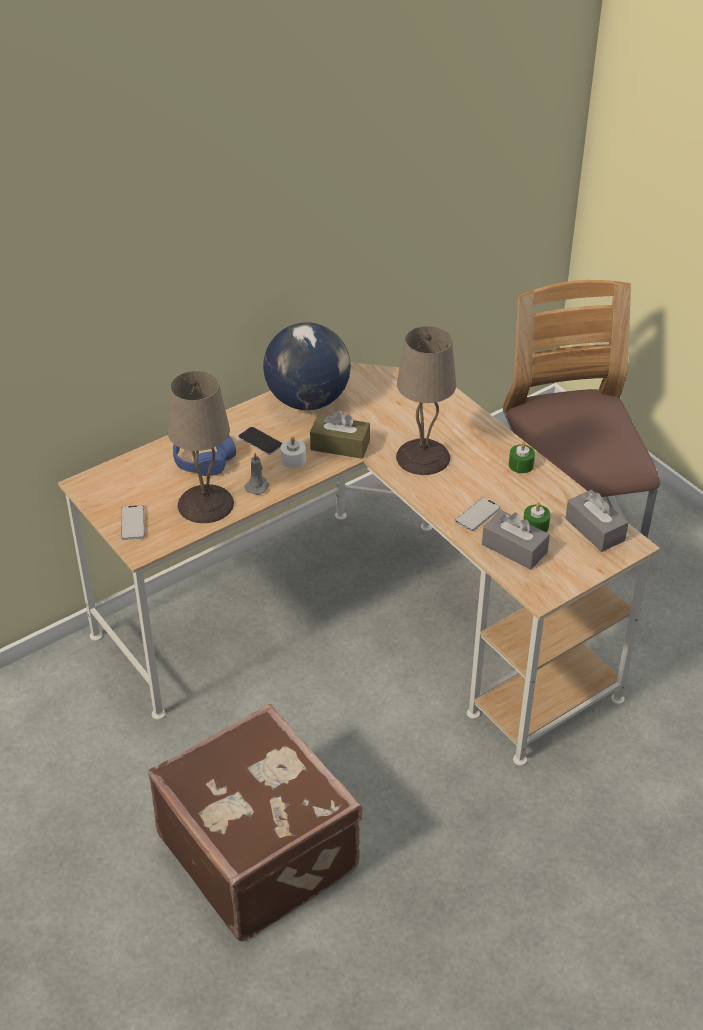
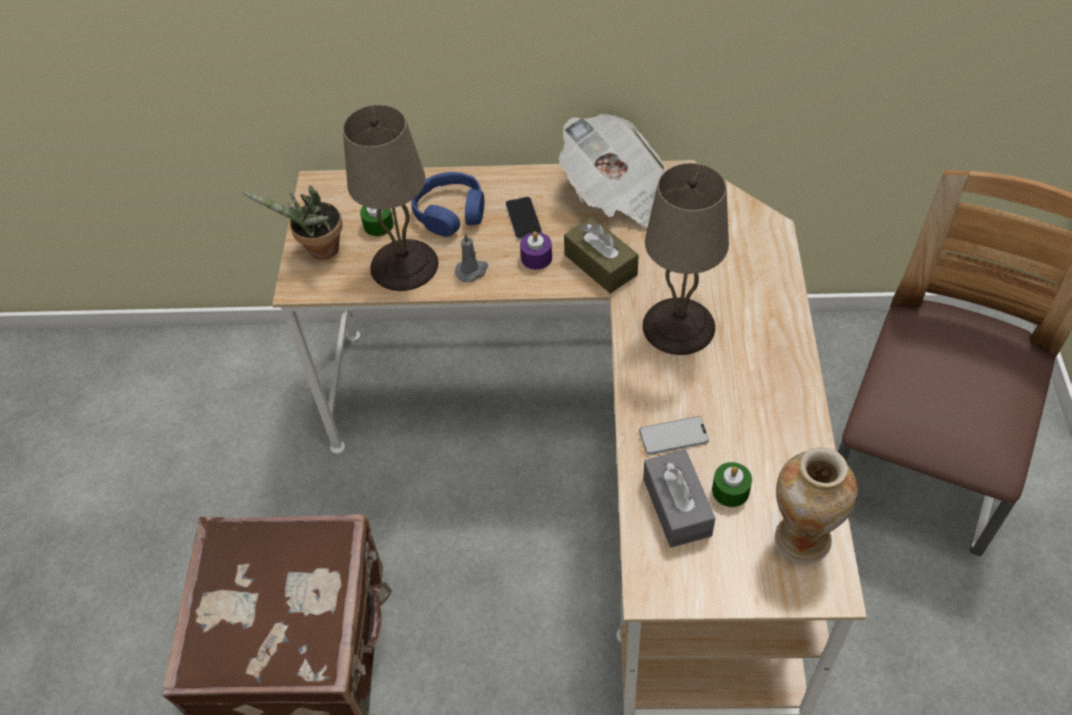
camera: 40 degrees right, 10 degrees up
(133, 523) = (319, 251): phone -> potted plant
(293, 460) = (536, 257): white candle -> purple candle
(308, 400) = (617, 194): globe -> newspaper
(521, 465) = (786, 397): green candle -> green candle (378, 225)
(595, 529) = (801, 539): grey tissue box -> vase

